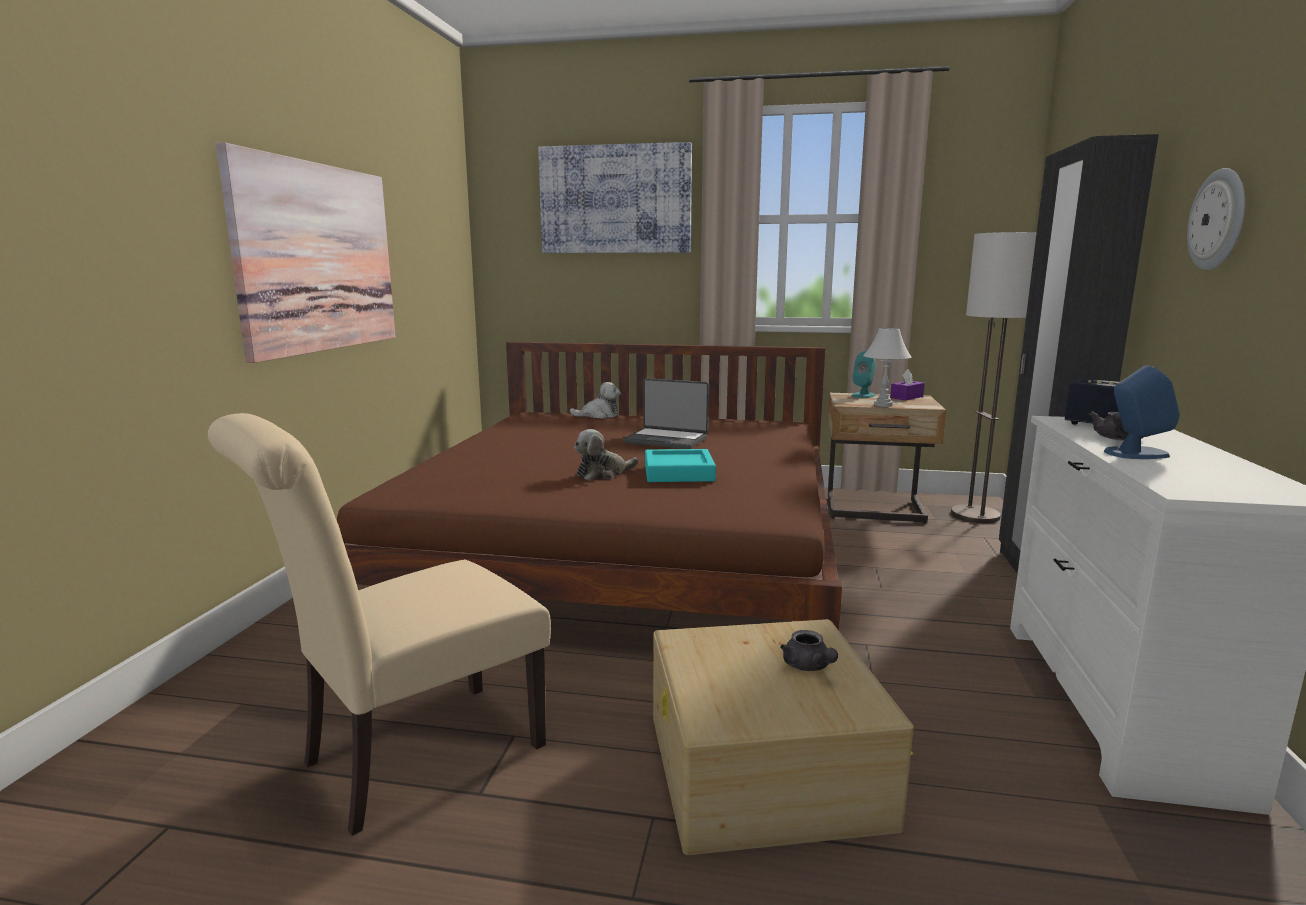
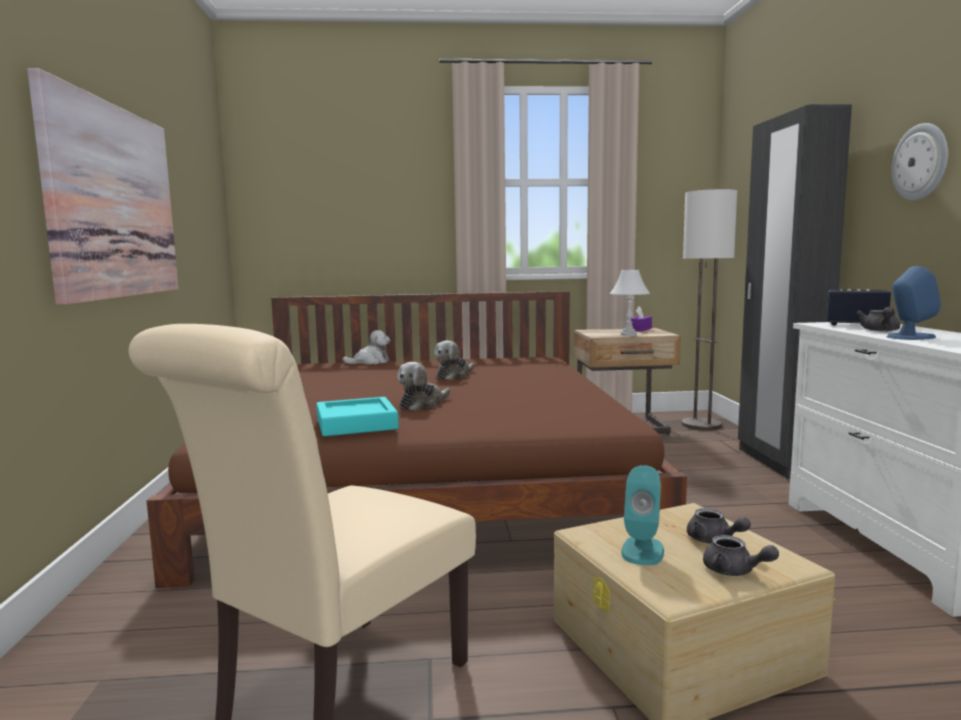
camera: 15 degrees left, 5 degrees down
(616, 200) = (372, 165): picture -> none
(667, 440) = (454, 375): laptop -> plush toy
(678, 472) = (492, 398): turquoise tray -> turquoise tray (356, 424)
(799, 705) = (734, 571): none -> grey teapot
(863, 395) = (604, 330): turquoise speaker -> turquoise speaker (642, 551)

